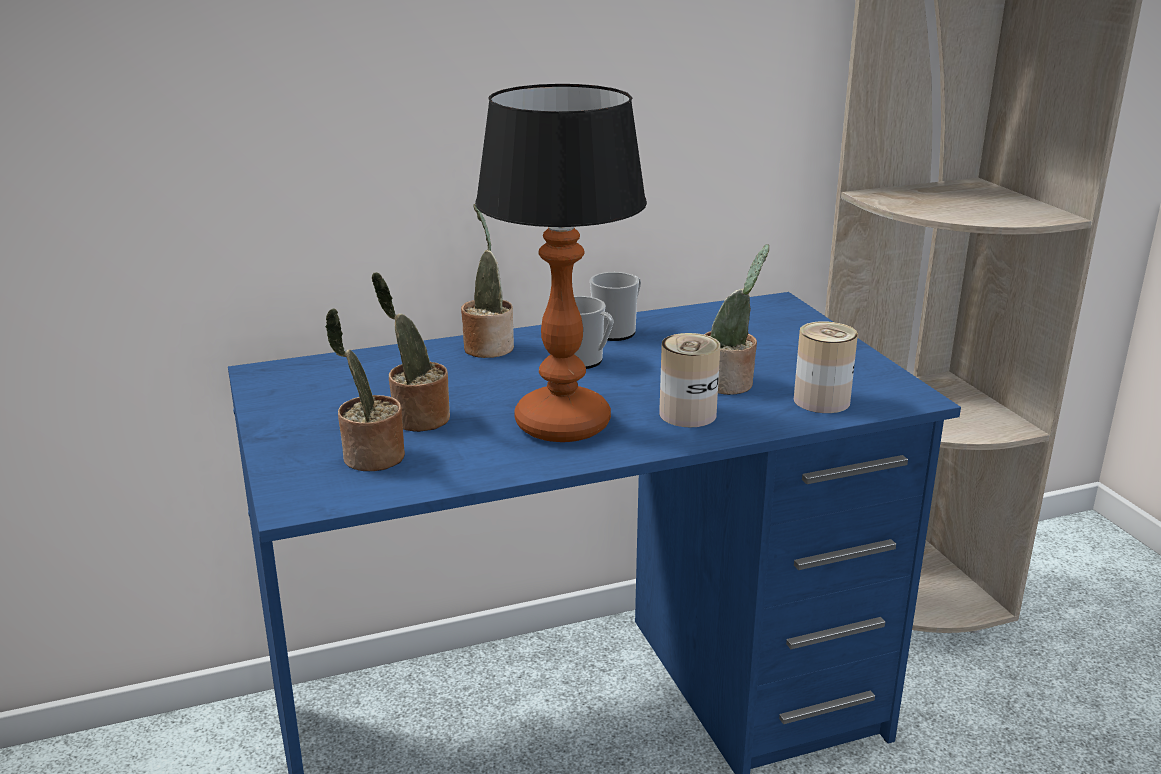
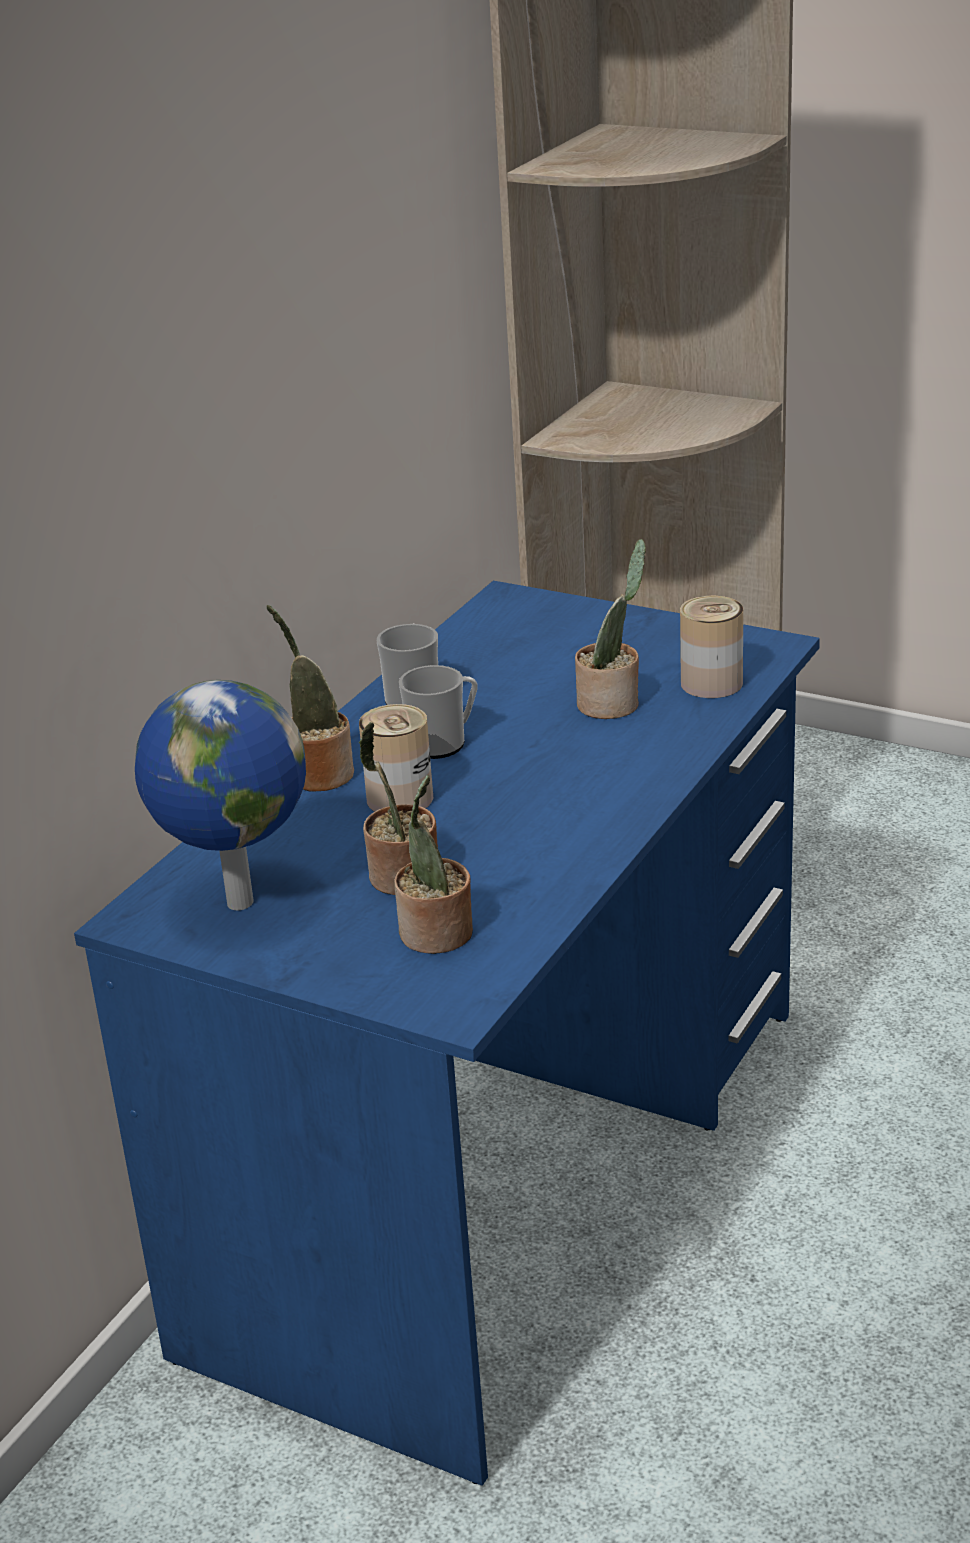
camera: 40 degrees left, 5 degrees up
(318, 389) = (236, 903): none -> globe
(561, 425) = (542, 815): table lamp -> none
(687, 414) = (629, 750): can -> can (400, 798)

